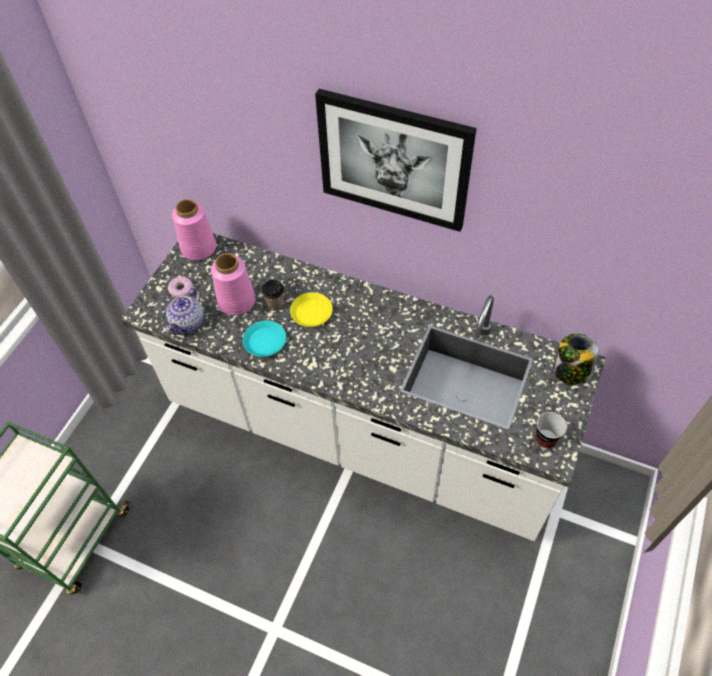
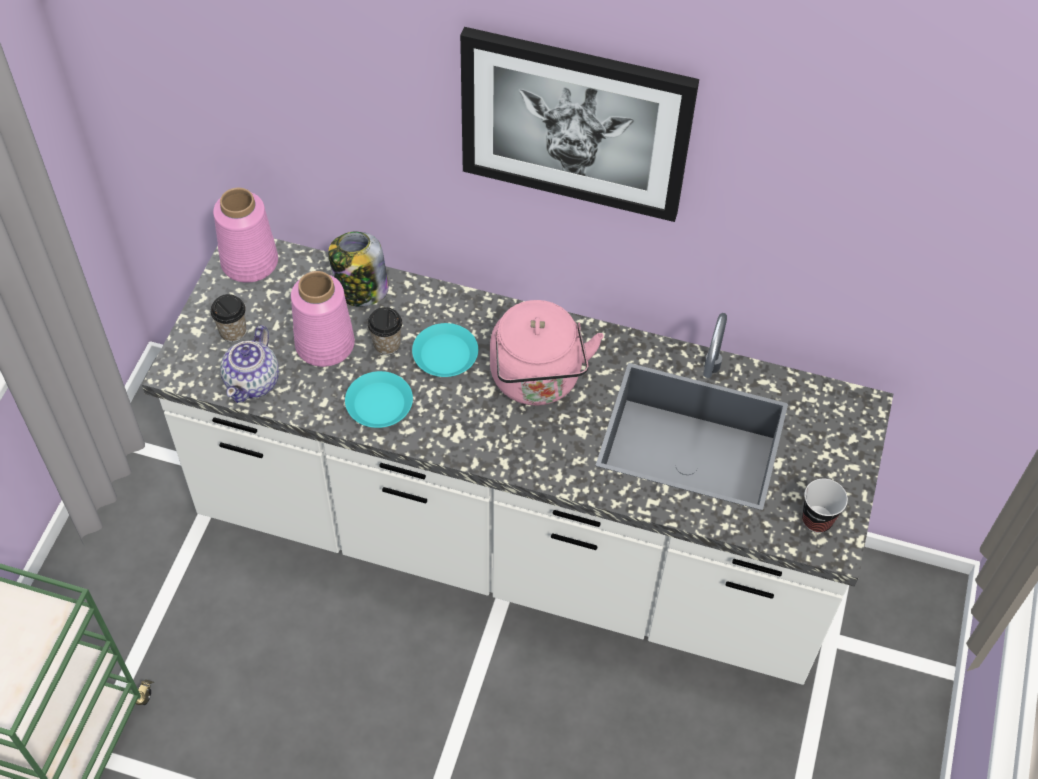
camera: 10 degrees left, 0 degrees up
(181, 290) = (233, 331): donut -> cup
(312, 312) = (445, 354): yellow plate -> turquoise plate
(368, 333) = (537, 381): none -> pink kettle
(571, 372) = (845, 419): jar -> jar (360, 290)

